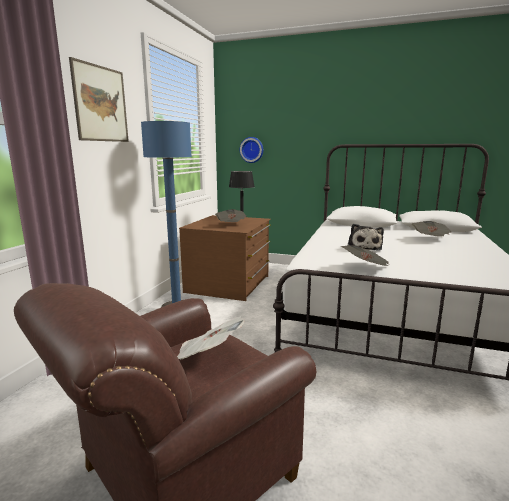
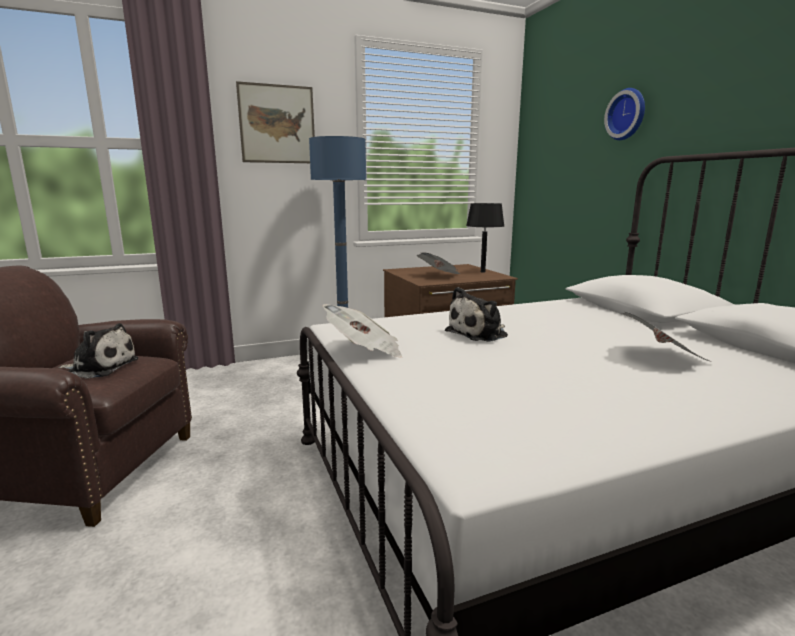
camera: 50 degrees right, 0 degrees up
(208, 355) = (100, 367): newspaper -> plush toy
(252, 150) = (550, 173): wall clock -> wall clock (627, 114)

